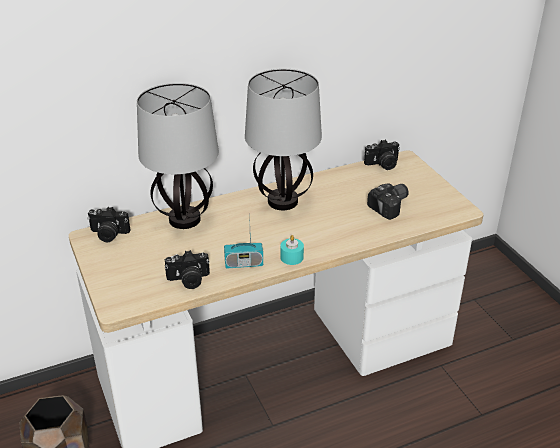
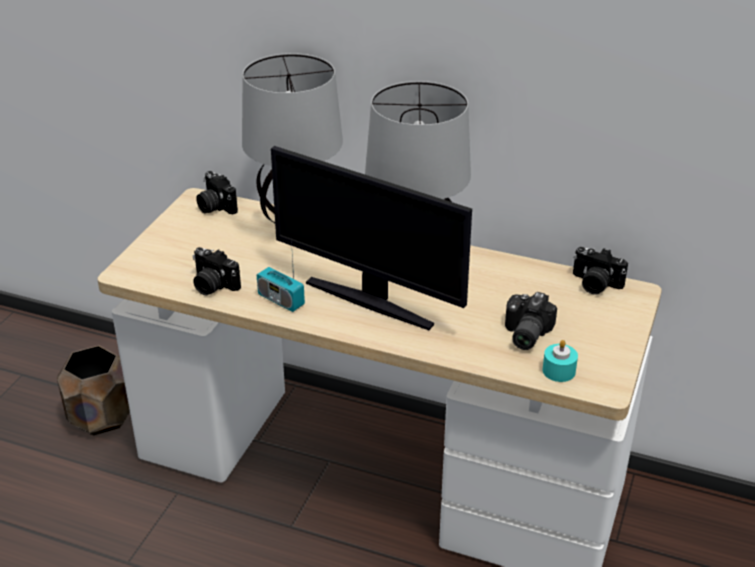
camera: 45 degrees right, 0 degrees up
(291, 257) = (333, 321): turquoise candle -> turquoise candle (559, 371)
(293, 235) = (371, 301): none -> monitor
(391, 206) = (524, 334): camera -> camera turned 105 degrees clockwise

